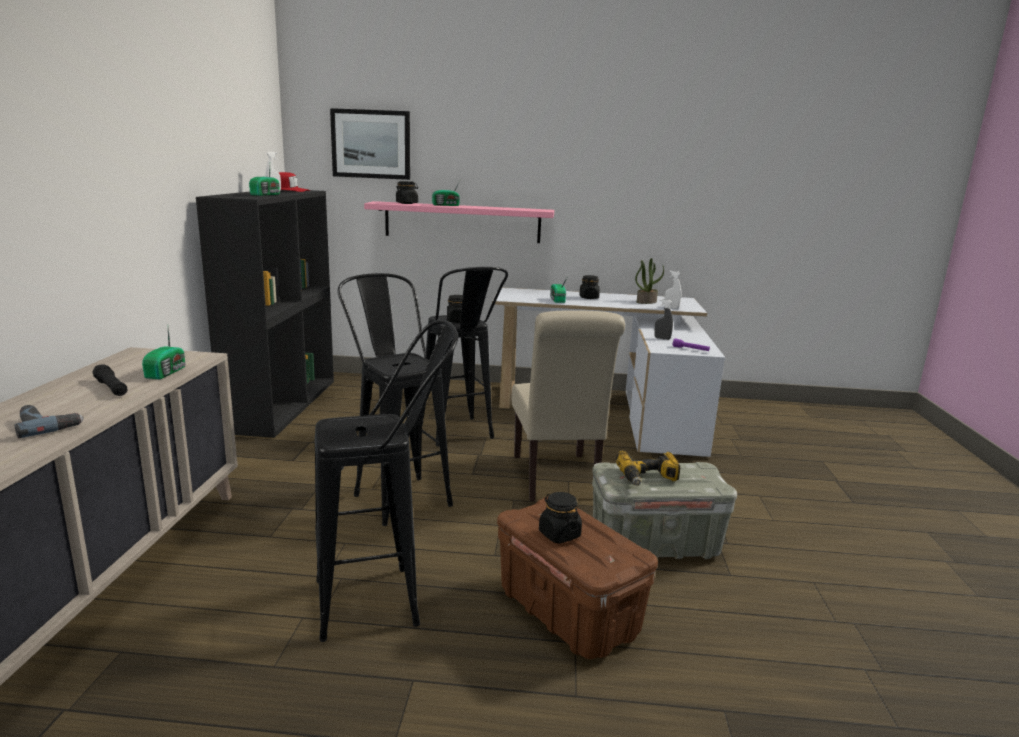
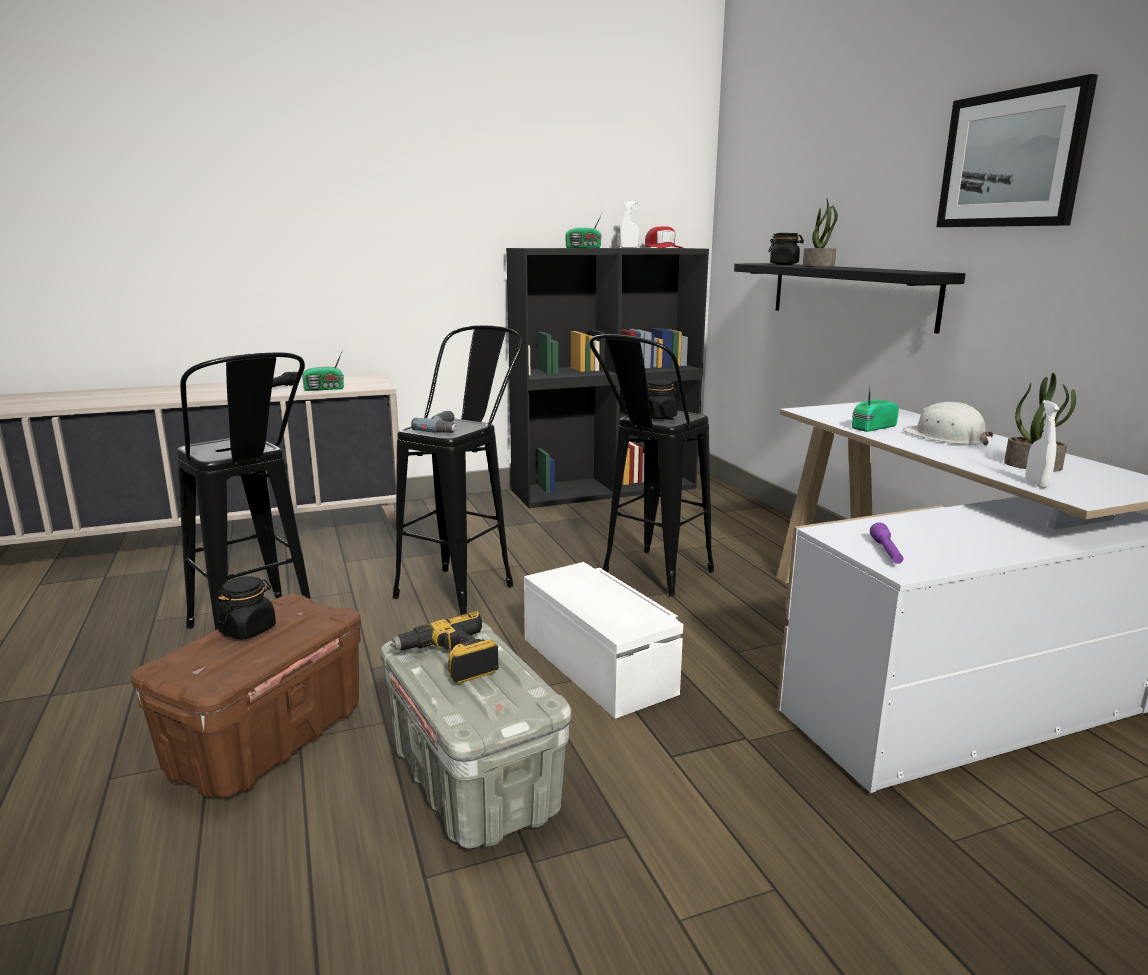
camera: 65 degrees right, 0 degrees up
(47, 425) = (191, 394): power drill -> power drill (444, 428)
(371, 144) = (776, 185): picture -> picture (1011, 159)
(446, 205) = (819, 266): radio -> potted plant
(462, 222) = (849, 294): pink shelf -> black shelf
(556, 480) = (599, 664): beige chair -> white storage box
(588, 297) = (945, 437): black jar -> white hard hat
(662, 338) = (912, 526): grey spray bottle -> none

